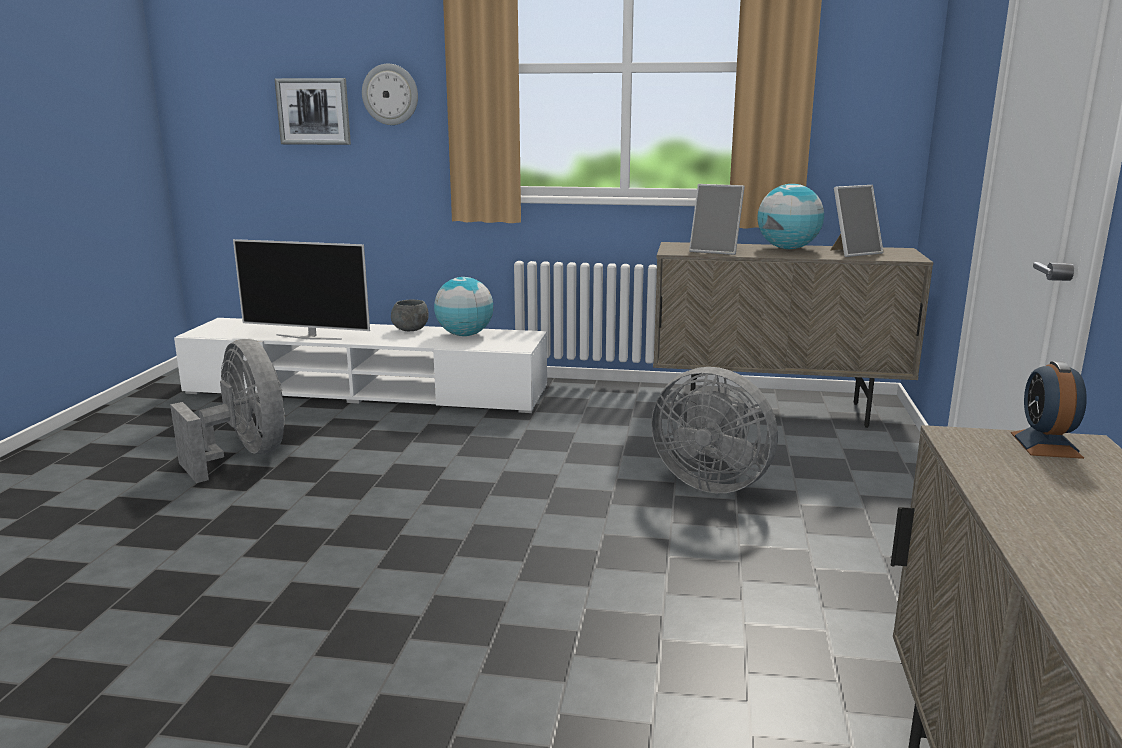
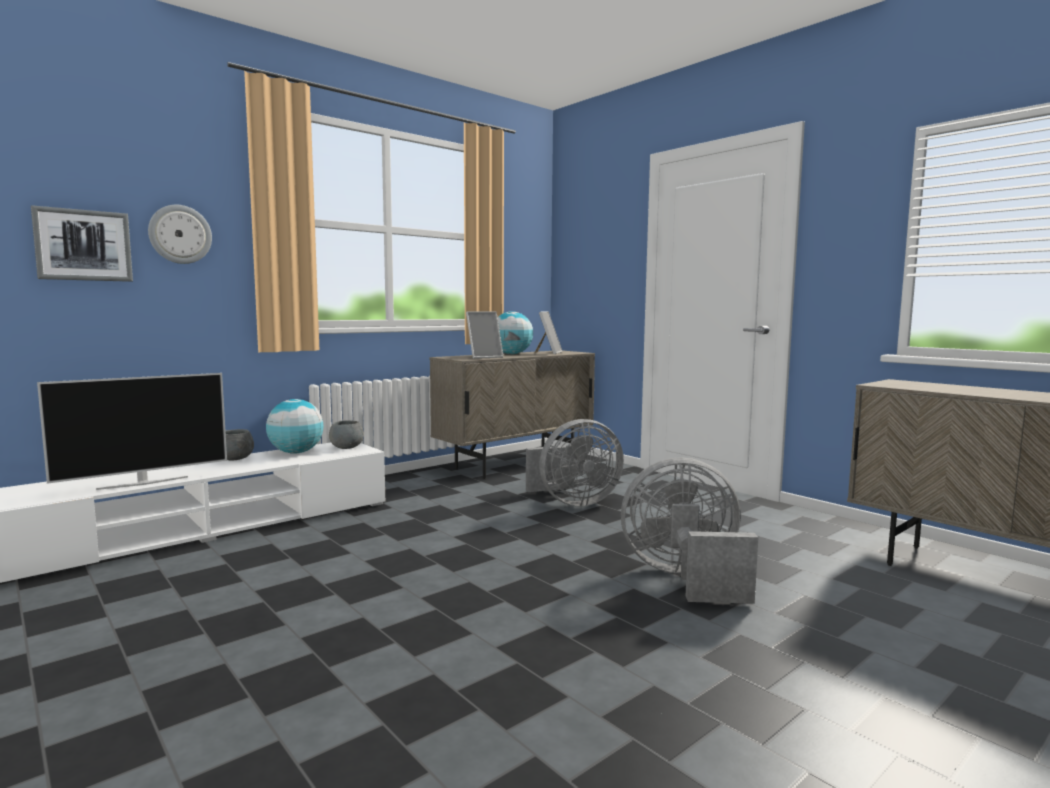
camera: 50 degrees left, 10 degrees down
(244, 455) = (205, 607): grey fan -> grey fan (685, 578)
(514, 340) = (347, 448): none -> grey bowl
(1046, 445) = (896, 382): alarm clock -> none

